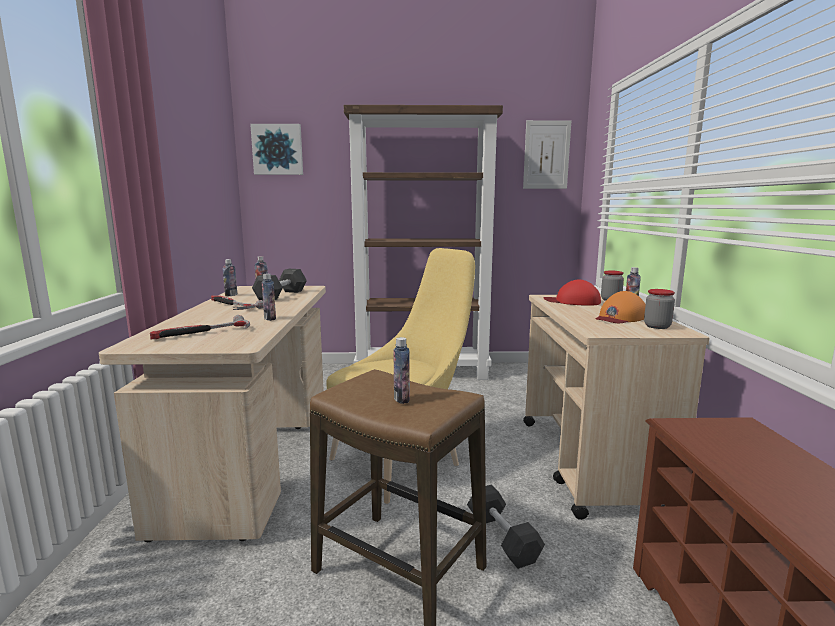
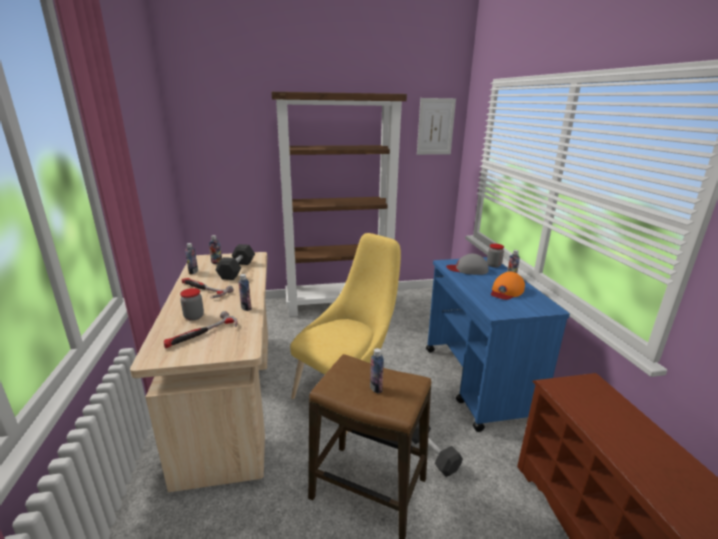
camera: 10 degrees left, 10 degrees up
(278, 150) = (206, 122): picture -> none
(572, 301) = (467, 269): red cap -> grey cap
(590, 463) = (478, 383): beige cart -> blue cart
(657, 326) = (534, 302): jar -> jar (194, 317)

